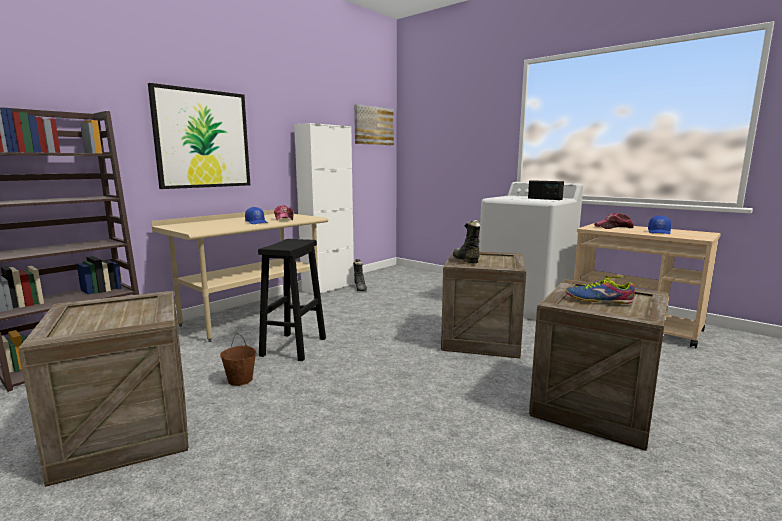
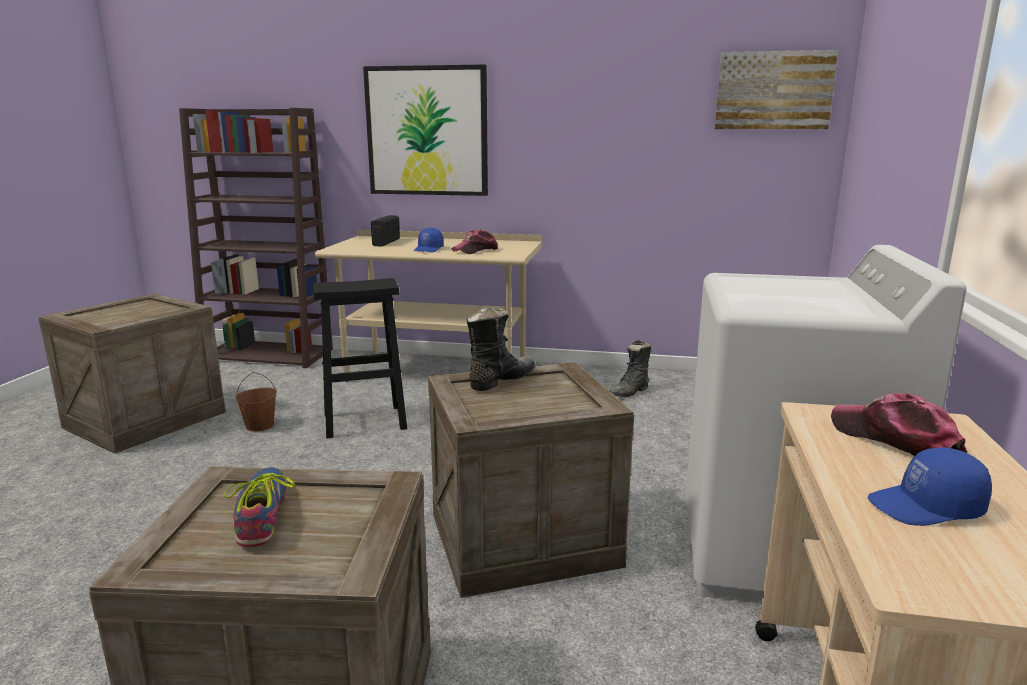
camera: 60 degrees right, 5 degrees up
(328, 287) = (601, 374): white cabinet -> none
(544, 199) = (802, 303): radio -> radio (385, 242)

